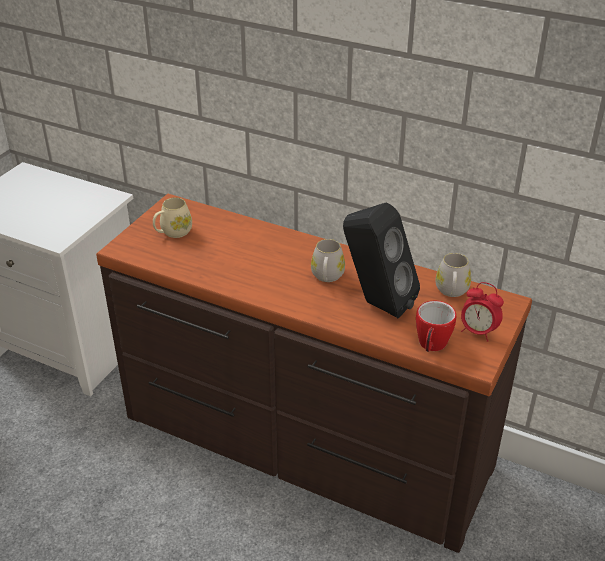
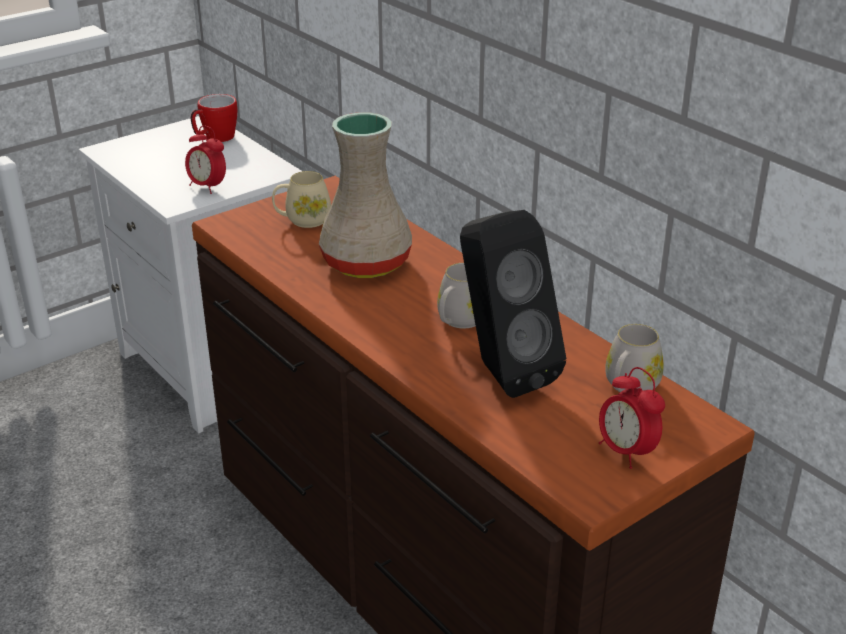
camera: 25 degrees right, 5 degrees down
(70, 221) = (207, 187): none -> alarm clock
(238, 253) = (364, 263): none -> beige vase
(431, 346) = (537, 450): mug -> mug (215, 139)

